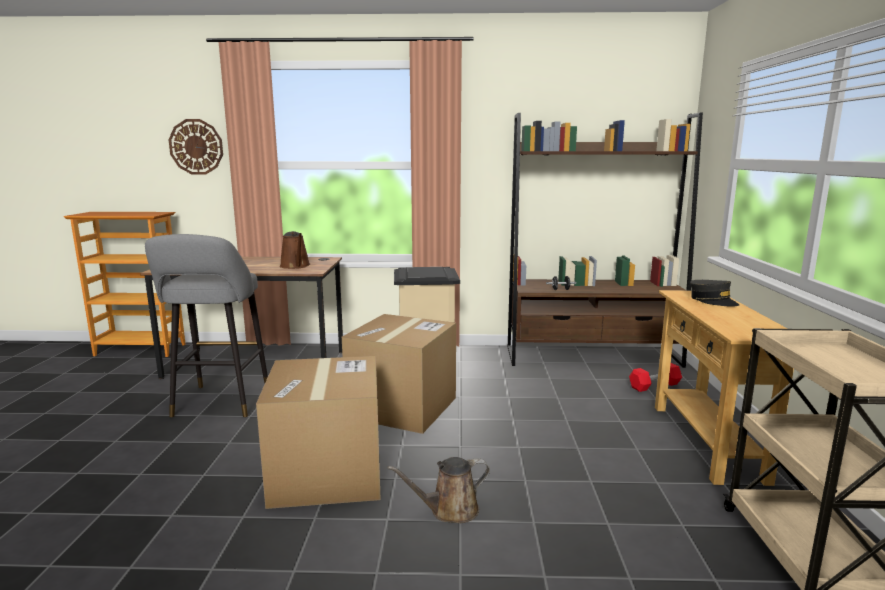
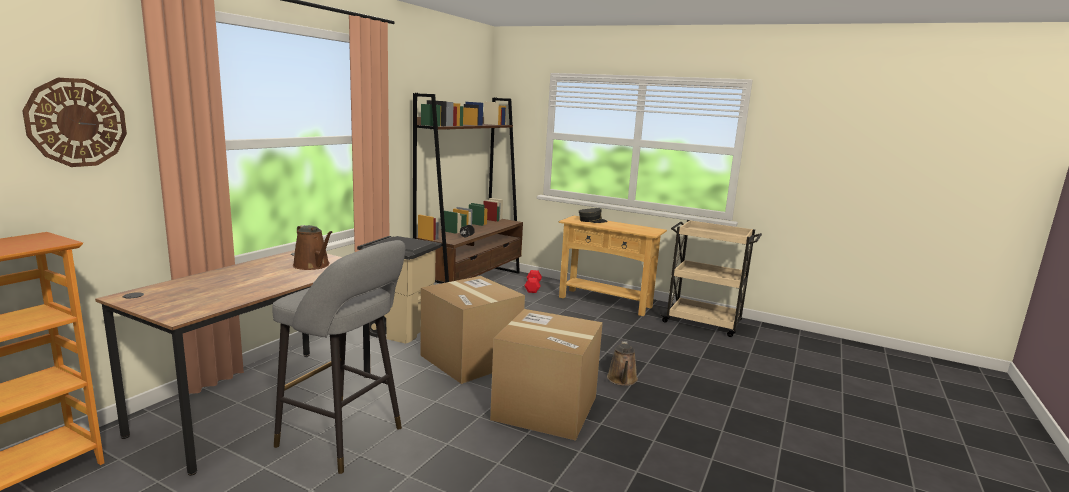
camera: 65 degrees left, 0 degrees up
(296, 266) = (313, 265): brown watering can -> brown watering can turned 45 degrees clockwise

